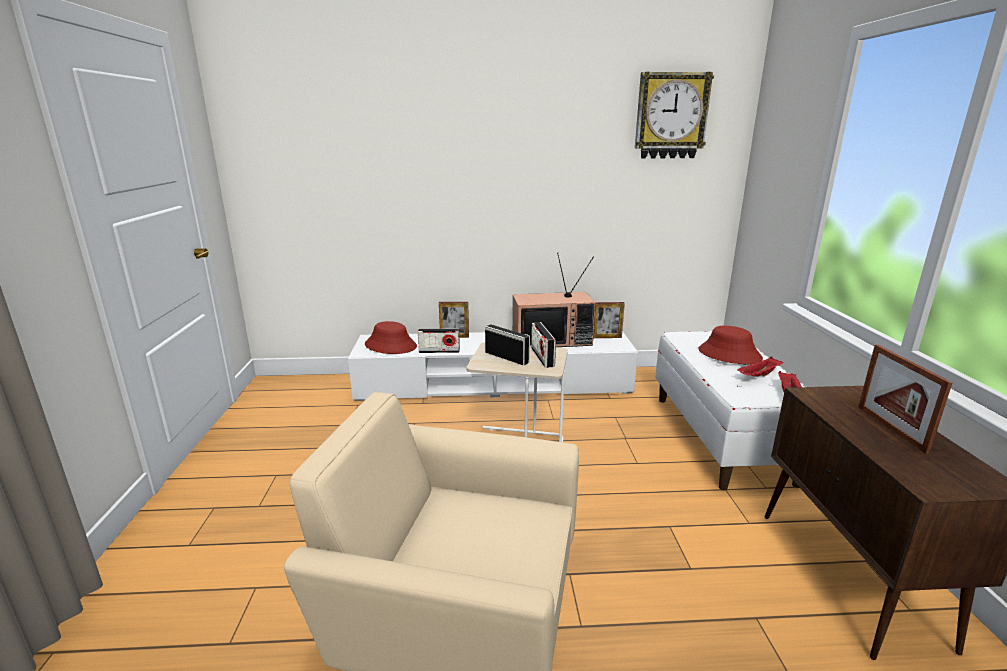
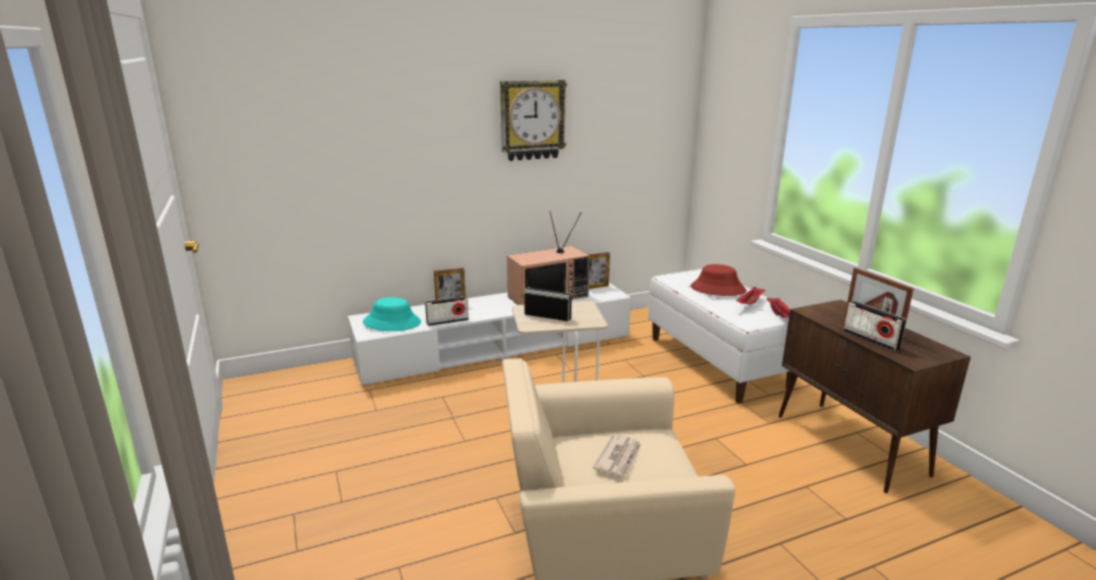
camera: 20 degrees left, 0 degrees up
(391, 345) = (392, 322): red hat -> turquoise hat
(475, 530) = (619, 458): none -> newspaper
(542, 357) = (578, 312): radio -> radio (871, 339)
(671, 116) = (636, 78): wall clock -> wall clock (532, 120)

